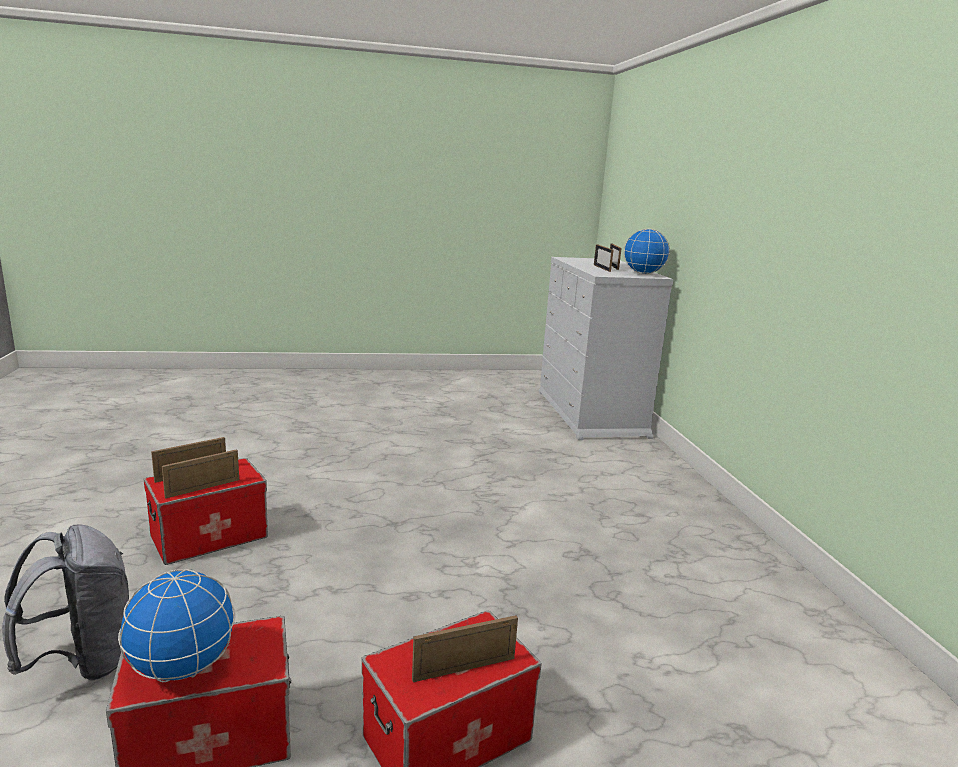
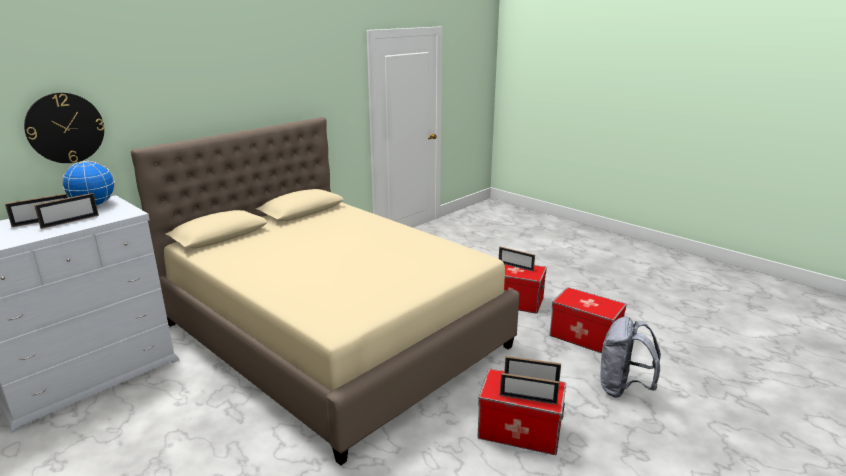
camera: 125 degrees left, 5 degrees up
(183, 667) = (597, 303): globe -> none
(540, 512) = (334, 335): none -> beige bed
(679, 200) = (65, 128): none -> wall clock

